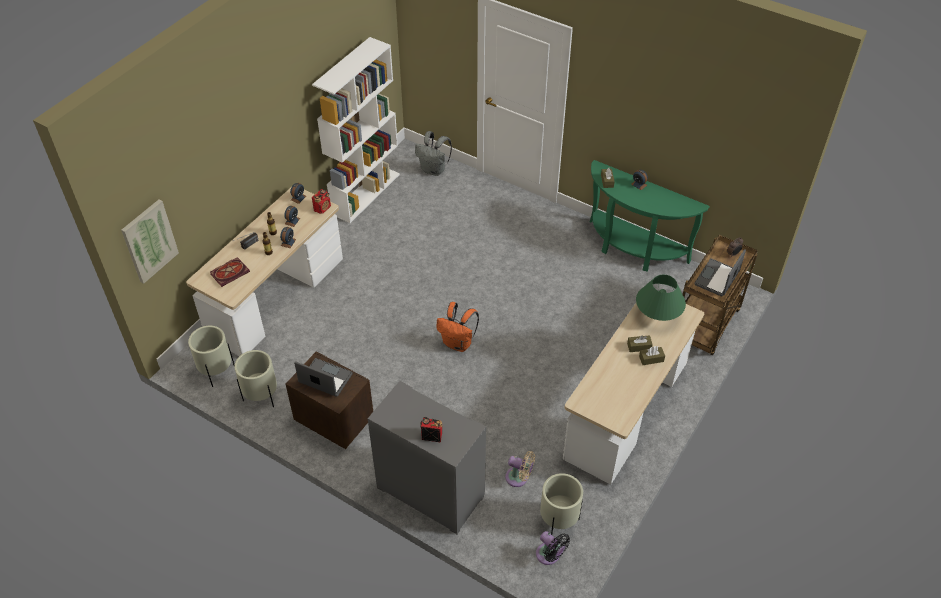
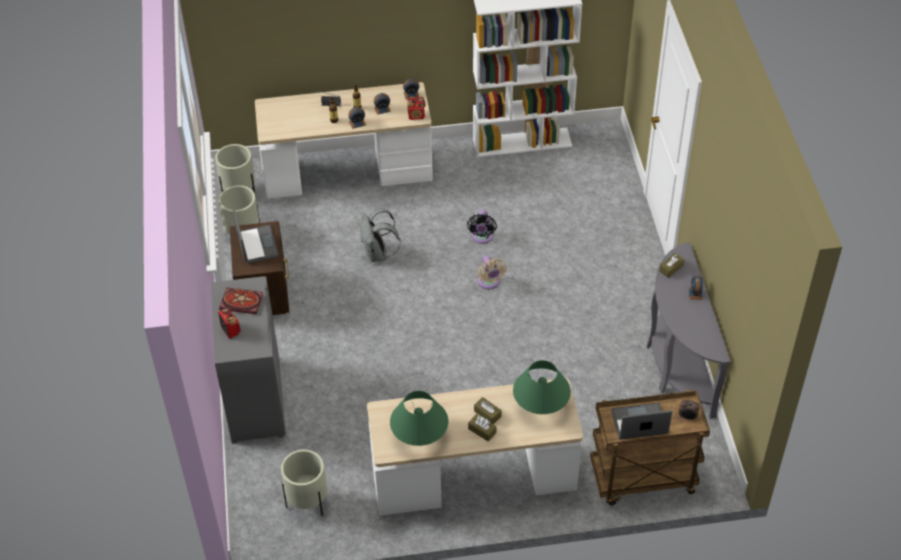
camera: 50 degrees right, 0 degrees up
(149, 241) = (225, 41): picture -> none
(230, 272) = (290, 115): book -> book (242, 302)
(434, 170) = (606, 164): grey backpack -> grey backpack (378, 254)
(458, 343) = (423, 316): orange backpack -> none
(519, 478) = (325, 448): beige fan -> beige fan (489, 283)
(549, 556) = (268, 518): black fan -> black fan (482, 237)
(623, 395) = (420, 435): none -> green table lamp
(632, 249) = (677, 364): green console table -> grey console table

